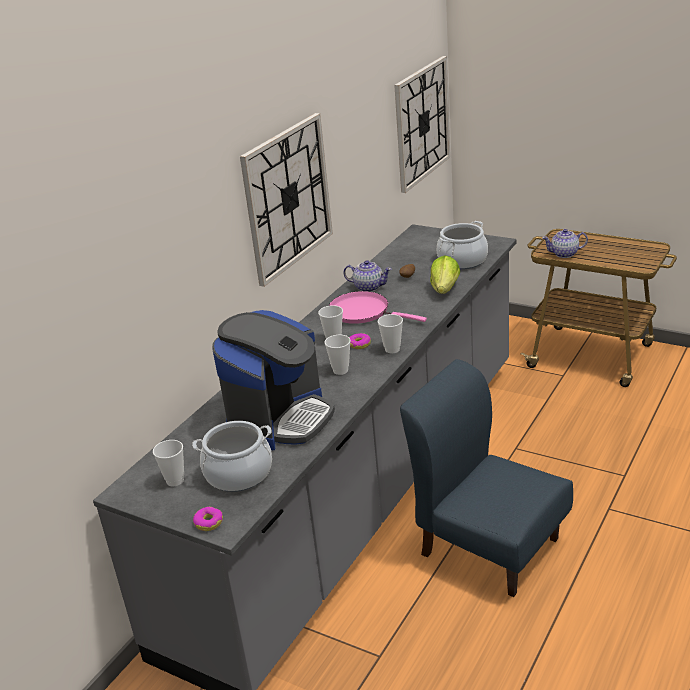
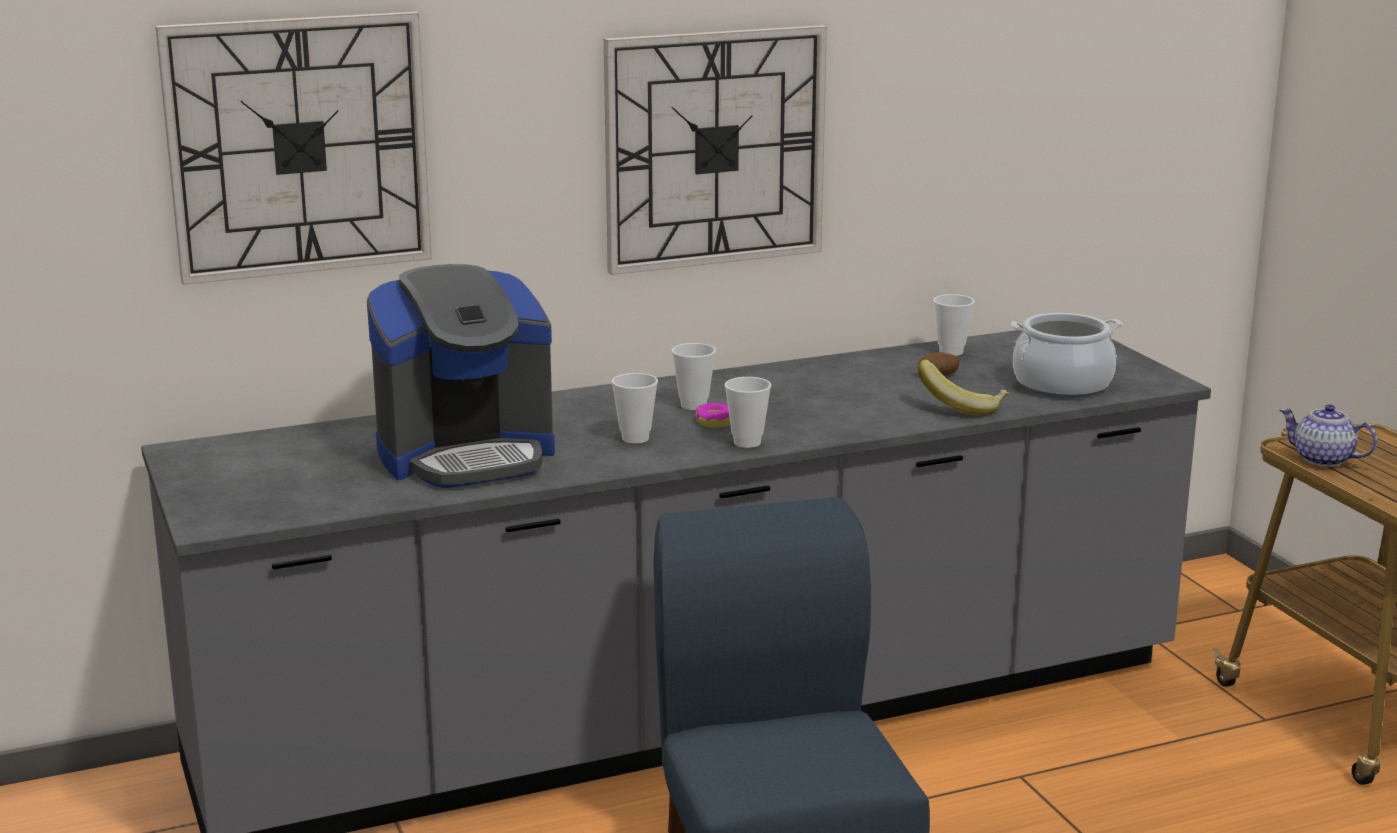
camera: 35 degrees right, 10 degrees down
(175, 480) = (246, 463): cup -> cup (951, 352)
(208, 522) = (202, 512): donut -> none
(239, 474) = (318, 485): cooking pot -> none
(363, 312) = (793, 392): pink frying pan -> none
(368, 287) = (858, 369): teapot -> none
(422, 123) = (1159, 140): wall clock -> wall clock (298, 146)
(444, 289) = (962, 407): lettuce -> banana

